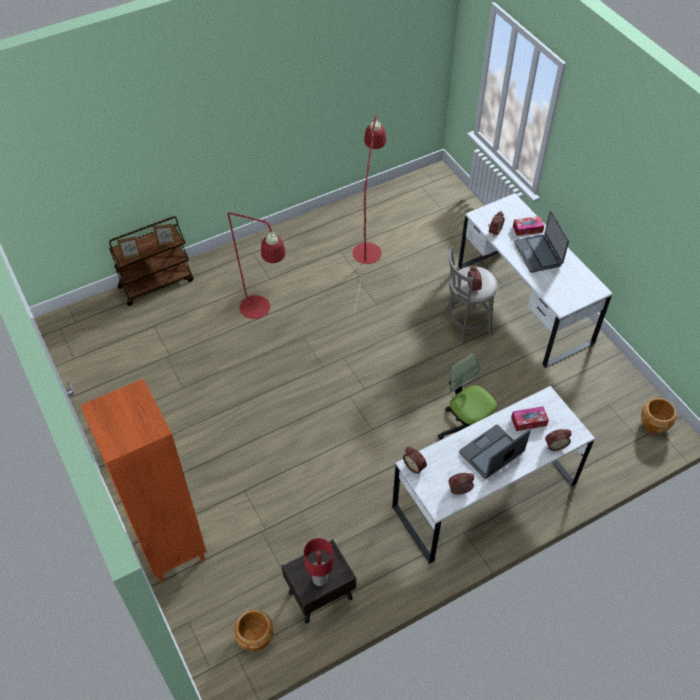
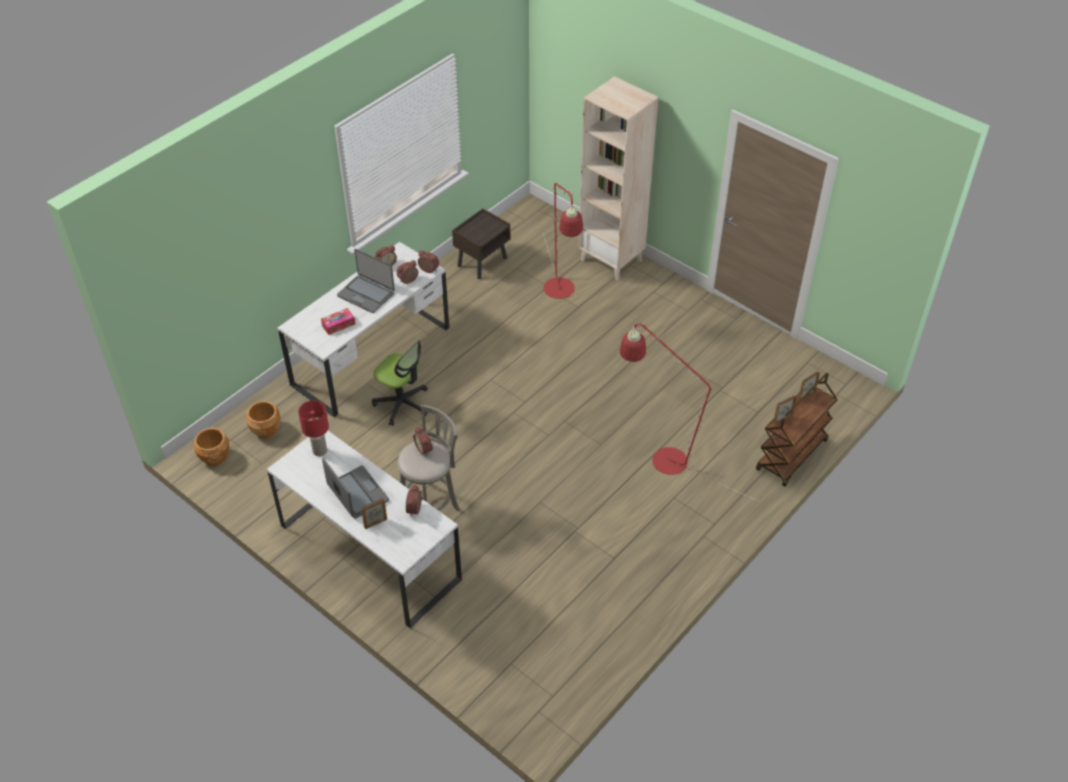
camera: 160 degrees right, 5 degrees down
(171, 547) = (611, 260): orange bookcase -> beige bookcase
(255, 638) = (517, 230): brown planter -> brown planter (266, 430)
(320, 579) = (478, 225): red table lamp -> red table lamp (319, 450)
(367, 247) = (582, 573): red floor lamp -> red floor lamp (561, 293)
(491, 453) = (366, 294): laptop -> laptop turned 90 degrees clockwise
(527, 229) = (376, 523): tissue box -> picture frame
(555, 444) = (312, 313): alarm clock -> alarm clock (408, 281)

